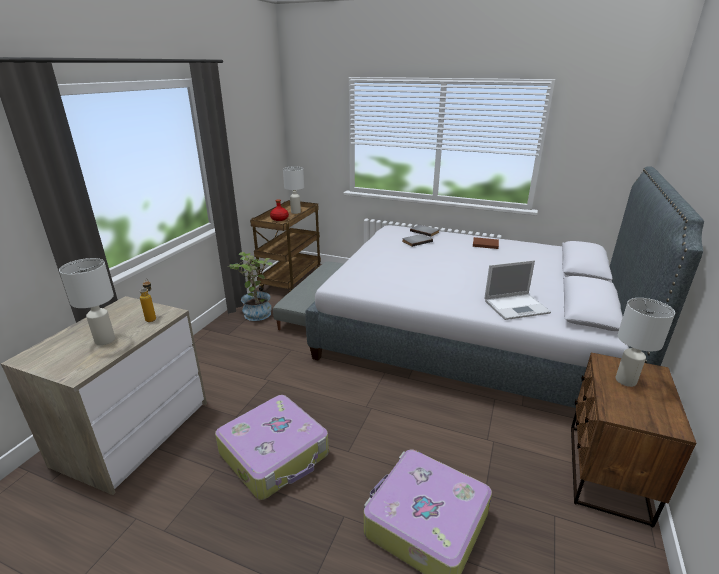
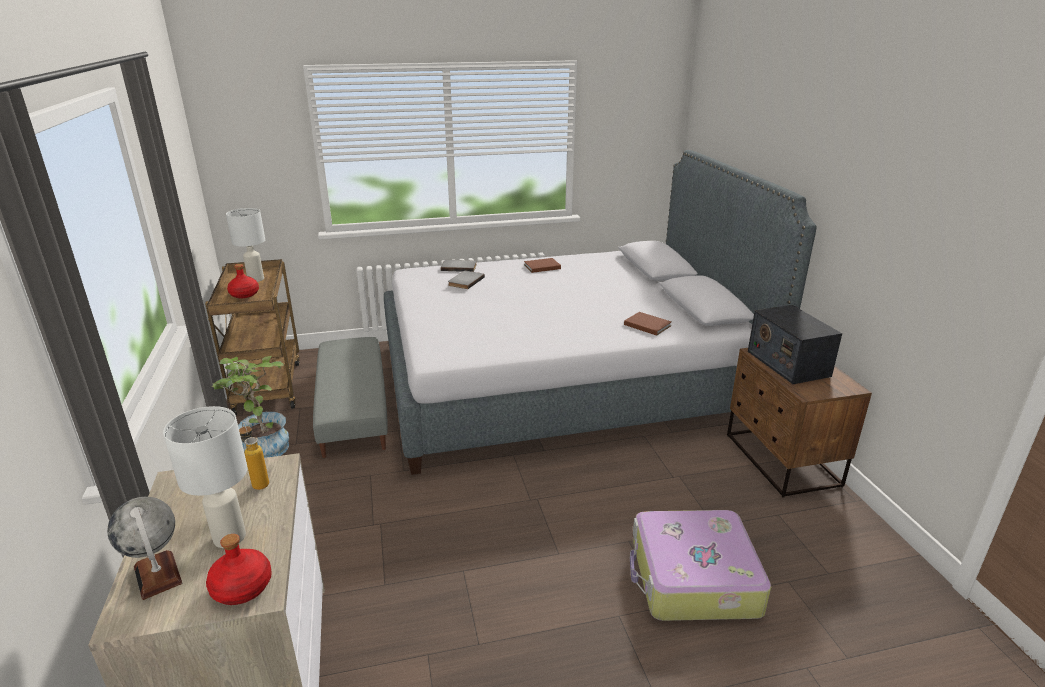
camera: 35 degrees left, 0 degrees up
(59, 344) = (158, 575): none -> globe
(76, 367) = (242, 587): none -> red bottle
(275, 454) = (483, 598): suitcase -> none
(517, 306) = (646, 325): laptop -> brown book
(626, 381) = (787, 363): white table lamp -> radio

